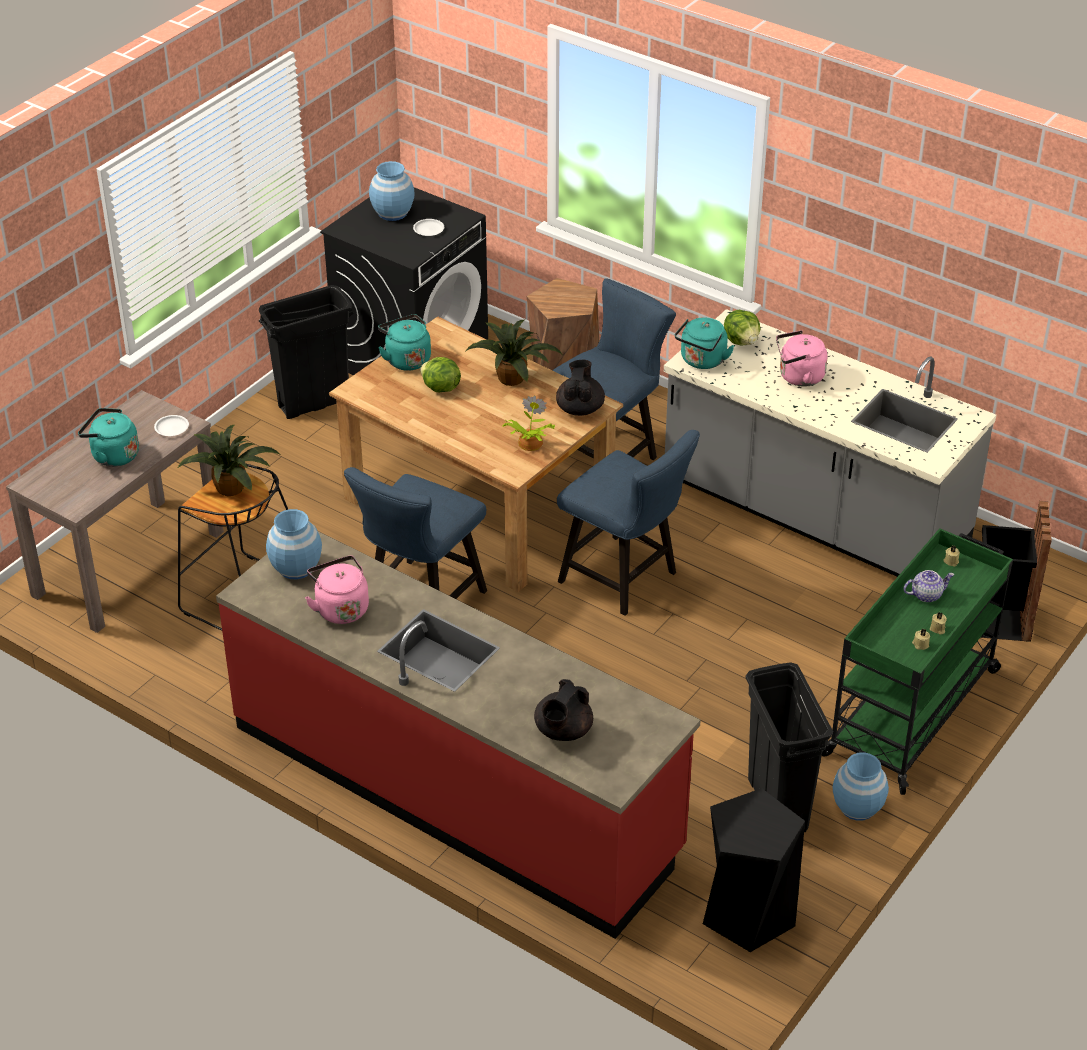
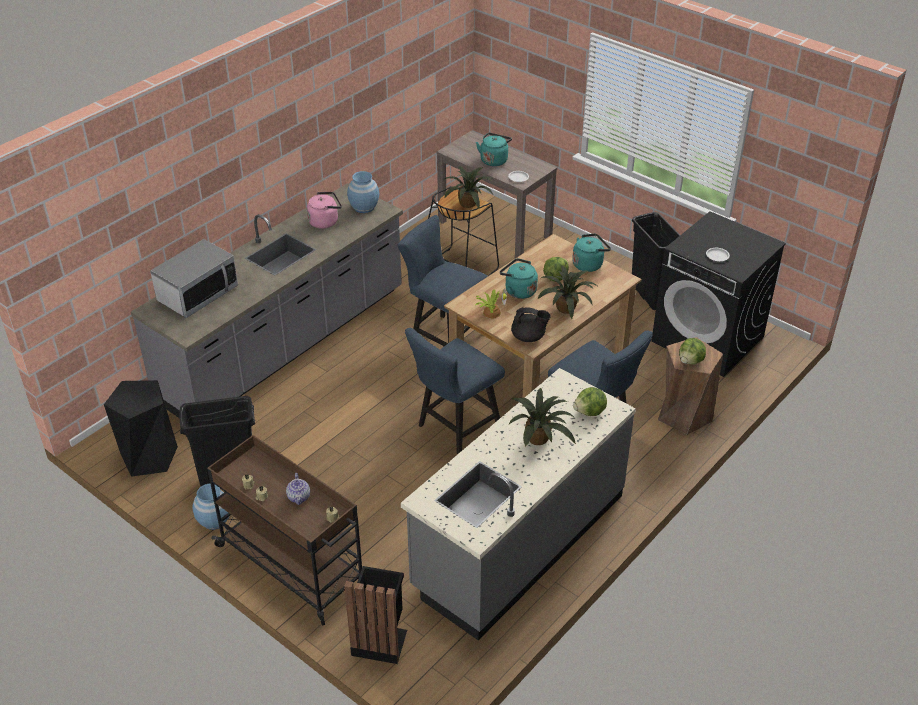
camera: 95 degrees right, 0 degrees up
(392, 213) = (738, 241): blue vase -> none
(455, 788) = (285, 345): red counter -> grey counter
(563, 731) = (197, 294): black teapot -> microwave
(576, 301) = (690, 361): none -> lettuce
(702, 361) = (563, 387): turquoise kettle -> turquoise kettle (518, 291)
(798, 377) = (540, 438): pink kettle -> potted plant
(912, 711) = (293, 565): green cart -> brown cart

